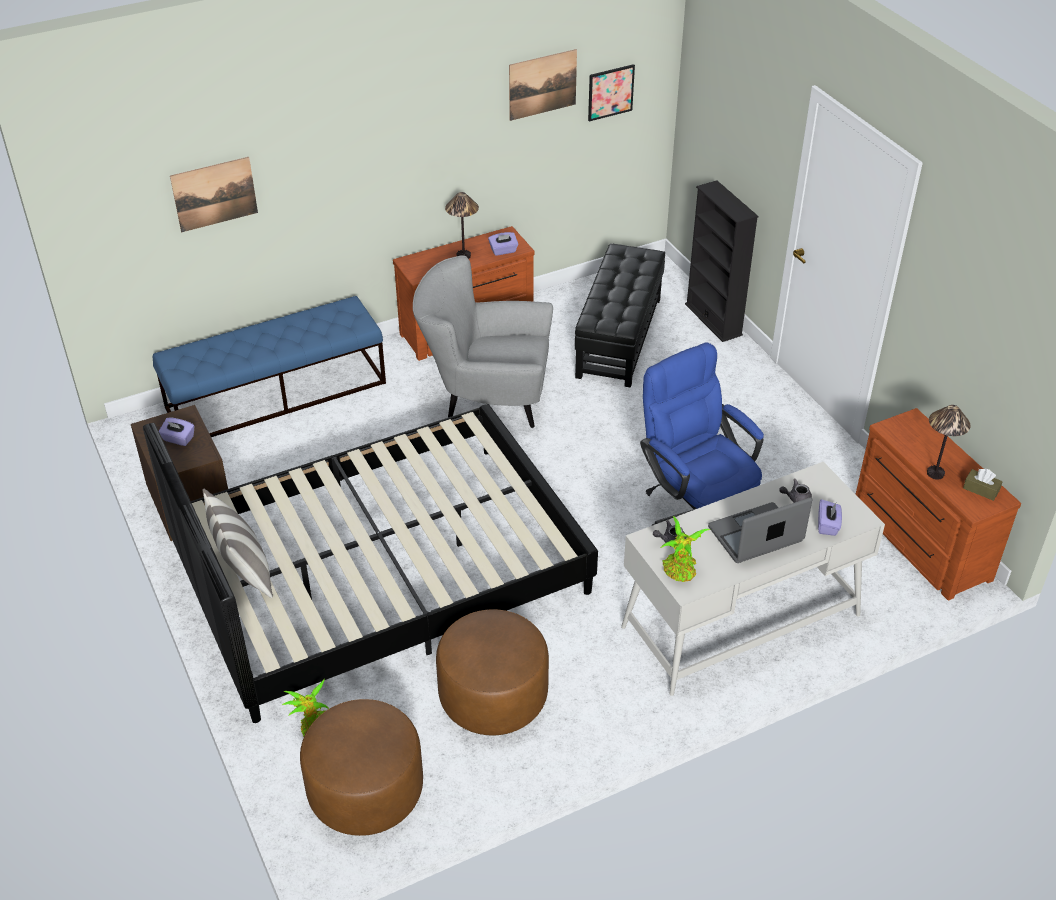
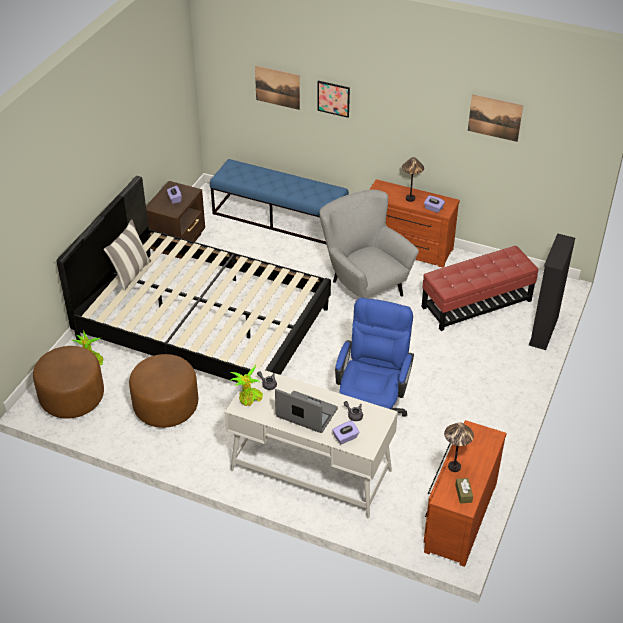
camera: 50 degrees right, 0 degrees up
(610, 92) = (546, 146): picture -> picture (333, 98)
(619, 337) = (476, 304): black ottoman -> red ottoman

